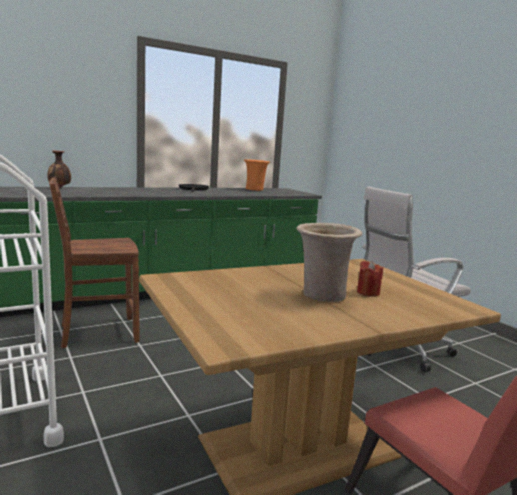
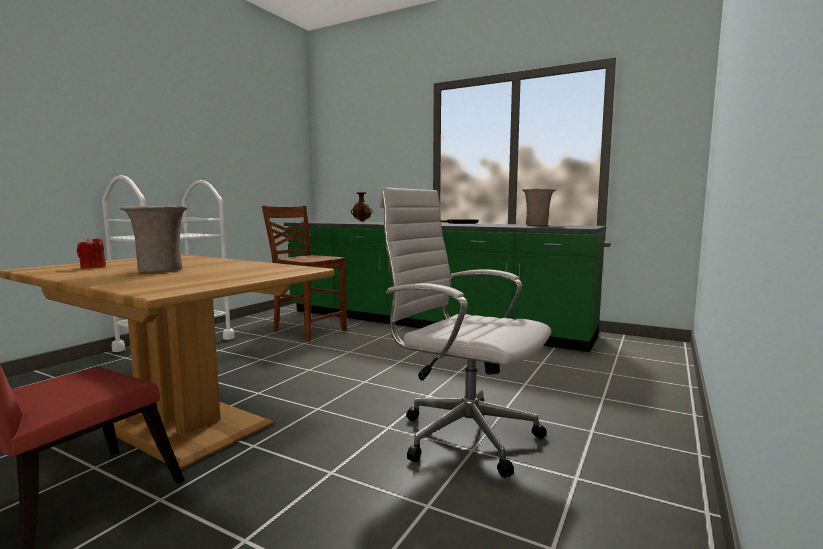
camera: 60 degrees right, 5 degrees down
(255, 189) = (537, 225): orange vase -> beige vase
(368, 292) = (183, 274): red candle -> red candle (93, 267)

